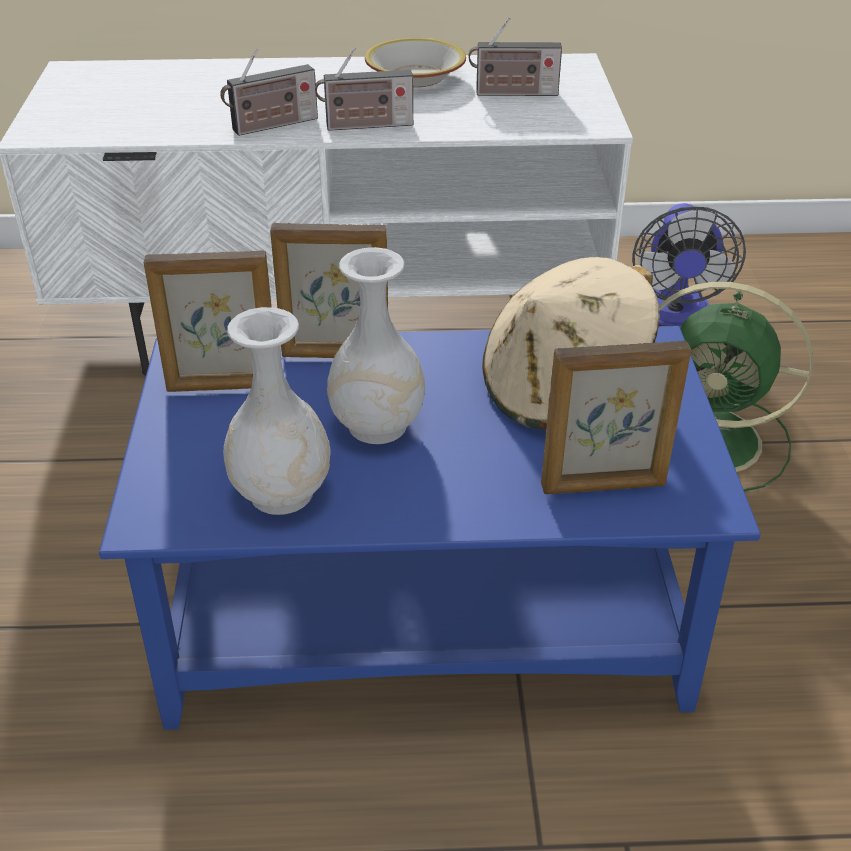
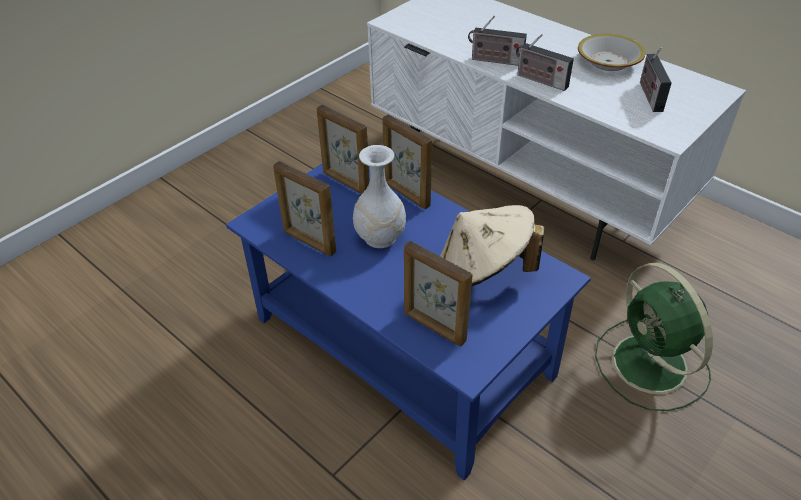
camera: 45 degrees right, 5 degrees up
(282, 492) = (309, 242): white vase -> picture frame
(512, 93) = (649, 95): radio -> radio turned 45 degrees clockwise
(673, 314) = (725, 283): fan -> none

